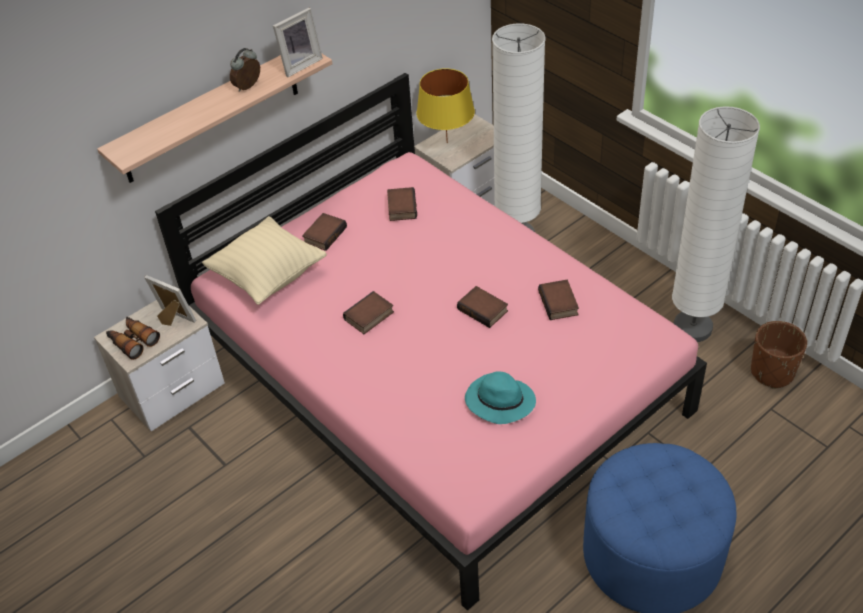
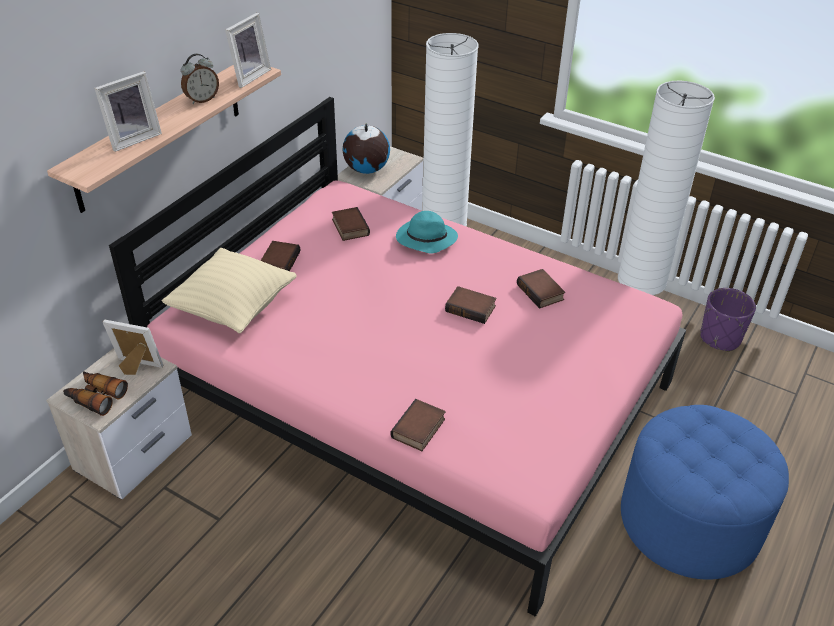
camera: 20 degrees left, 5 degrees down
(175, 123) = (132, 138): none -> picture frame
(249, 87) = (202, 100): alarm clock -> alarm clock turned 150 degrees counterclockwise
(369, 317) = (358, 331): book -> book (419, 429)
(447, 142) = (366, 170): yellow table lamp -> globe
(499, 401) = (524, 390): turquoise hat -> turquoise hat (425, 239)
(772, 372) = (720, 338): brown planter -> purple planter

